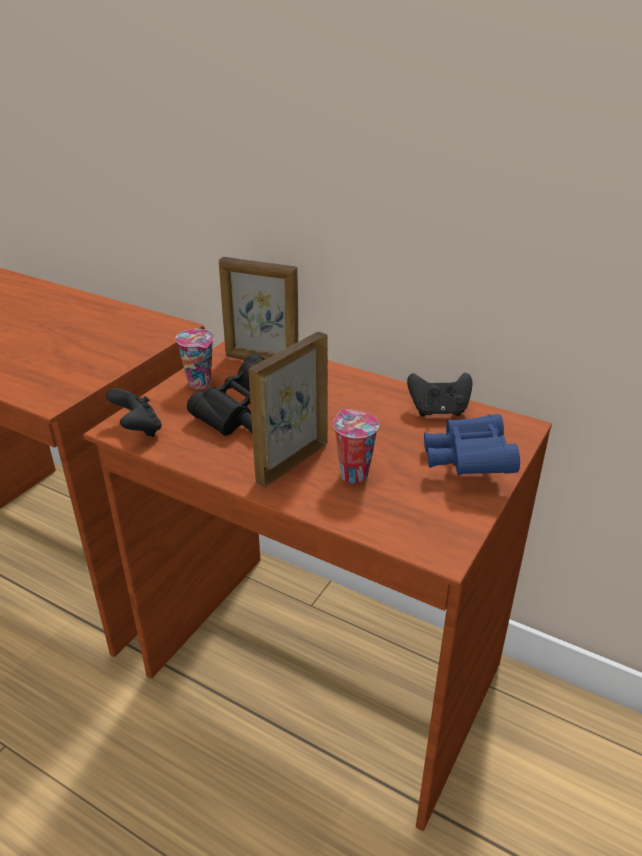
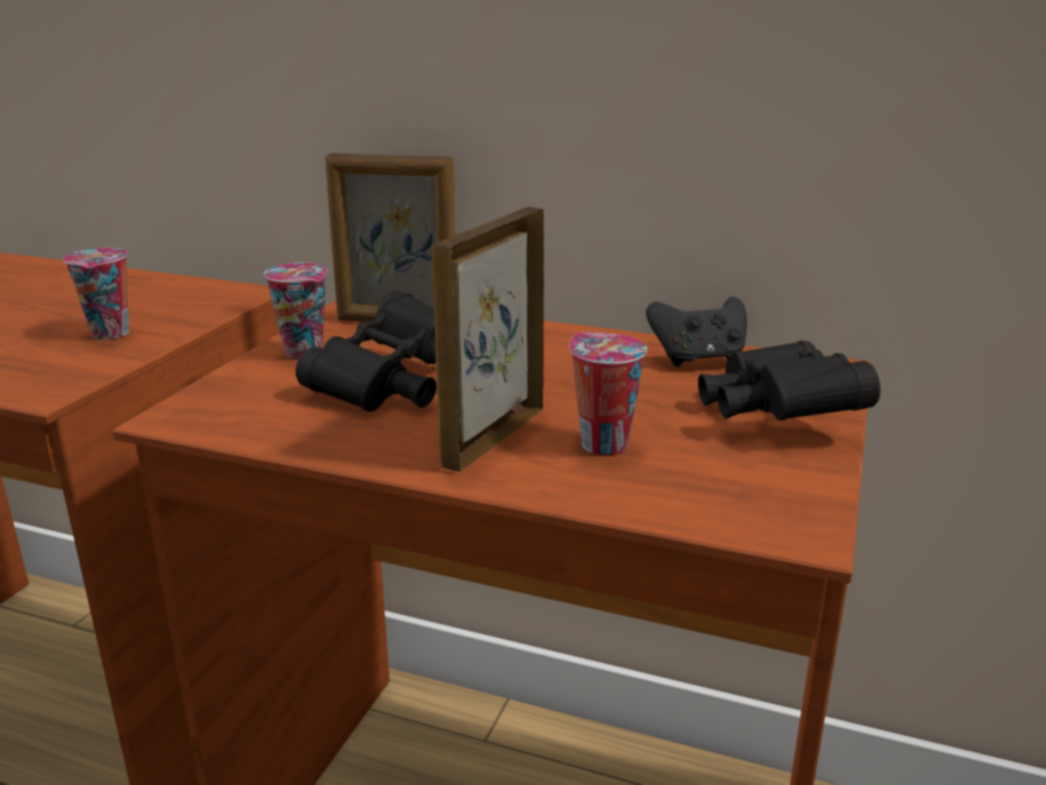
camera: 10 degrees left, 10 degrees down
(92, 357) = (111, 334): none -> cup
(138, 430) = (212, 416): black game controller -> none
(467, 463) = (775, 415): blue binoculars -> black binoculars

